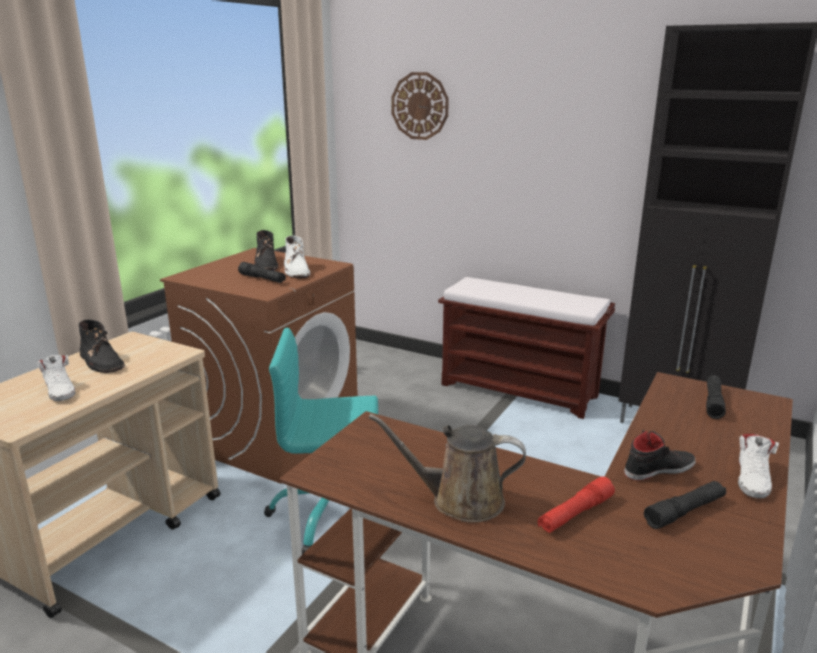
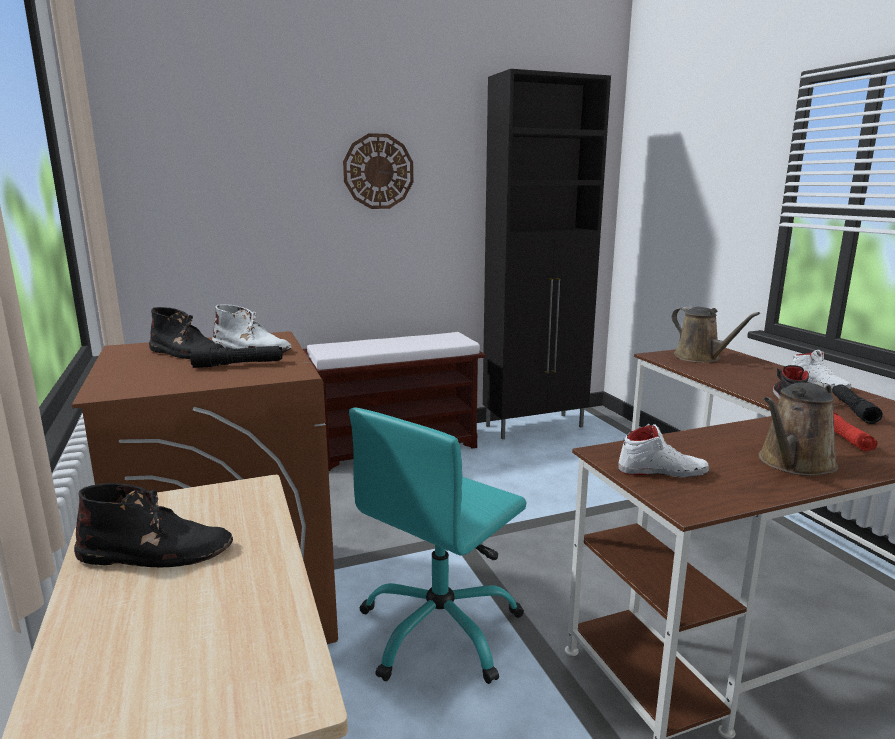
camera: 50 degrees left, 5 degrees down
(60, 390) = (202, 615): white shoe -> white shoe (662, 470)
(420, 106) = (218, 150): wall clock -> wall clock (378, 171)
(713, 402) = (700, 358): black flashlight -> brown watering can

